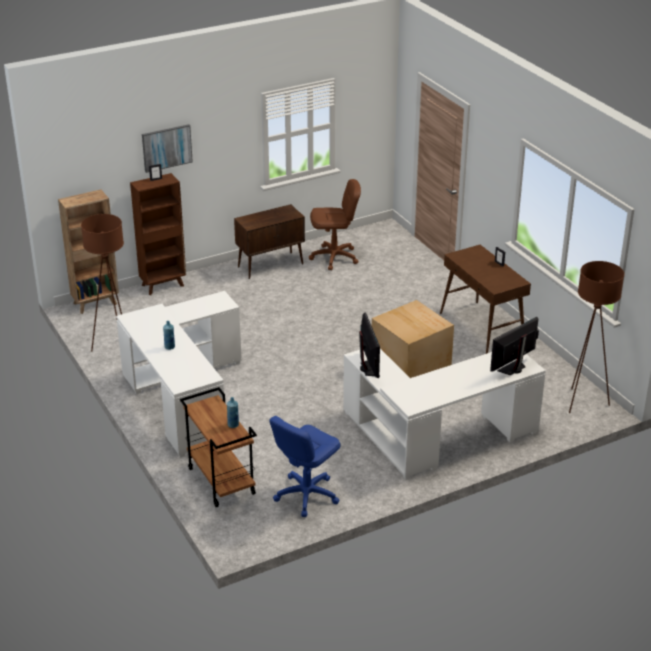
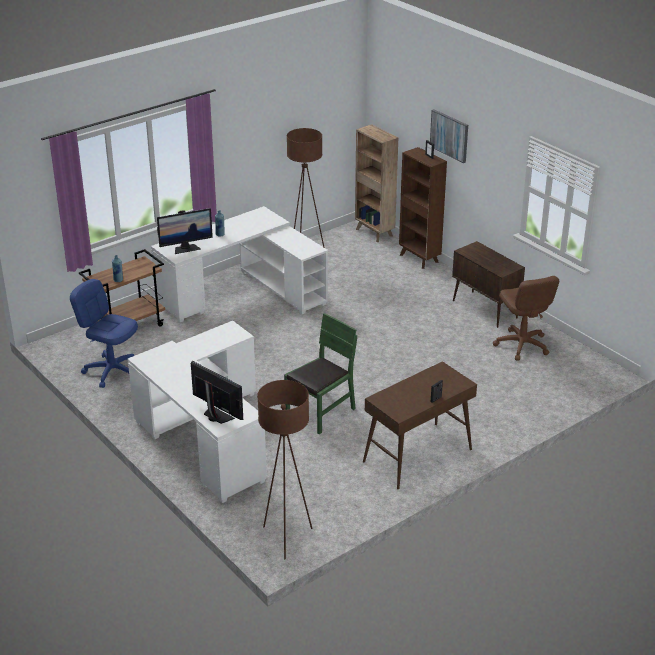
camera: 80 degrees right, 0 degrees up
(368, 368) = (210, 335): monitor -> monitor (186, 248)
(410, 368) = (321, 412): cardboard box -> green chair

